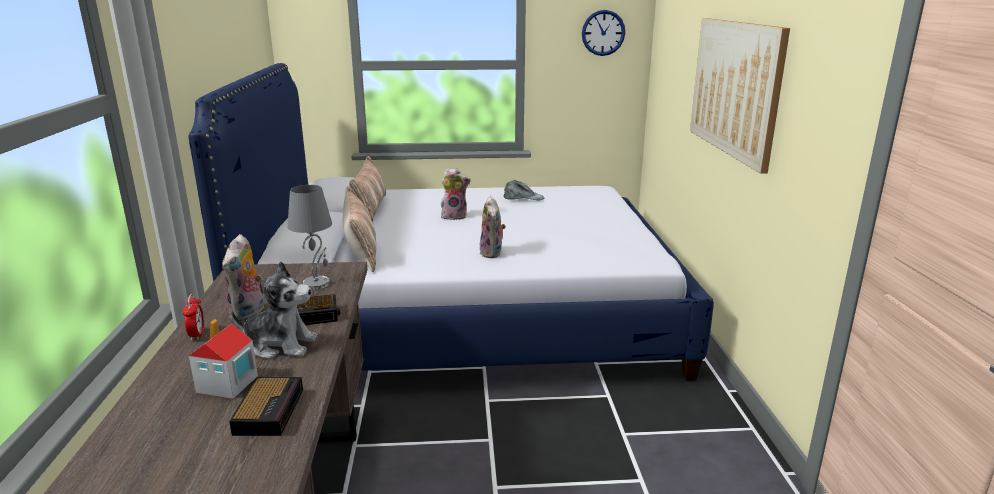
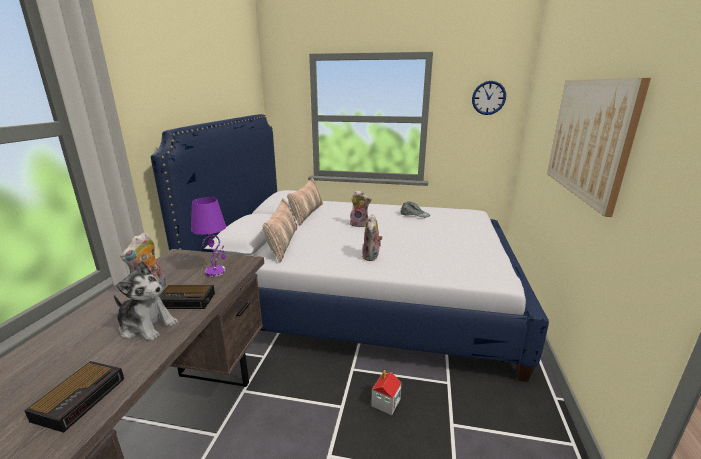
camera: 15 degrees right, 0 degrees up
(197, 335) = (102, 306): alarm clock -> none
(227, 384) = (77, 360): toy house -> toy house (385, 403)
(316, 283) = (216, 271): grey table lamp -> purple table lamp

